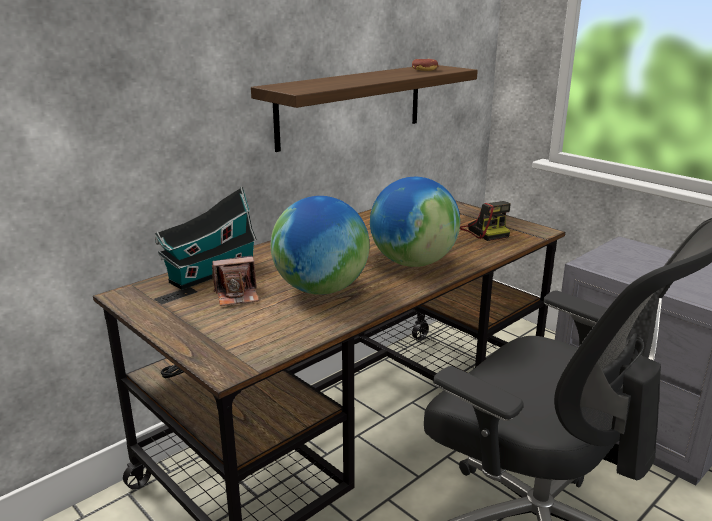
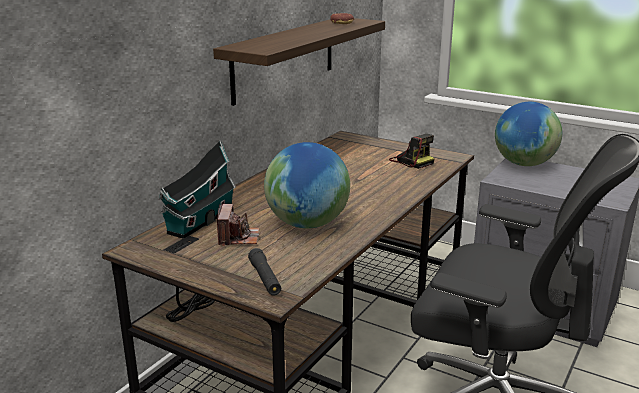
camera: 15 degrees left, 0 degrees up
(233, 345) = (265, 278): none -> black flashlight
(237, 295) = (238, 237): camera -> camera turned 60 degrees counterclockwise
(413, 262) = (369, 193): globe -> globe (523, 164)

